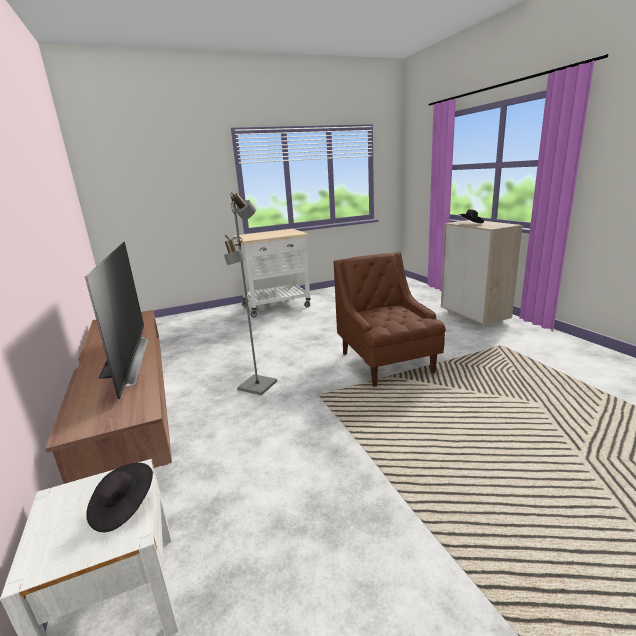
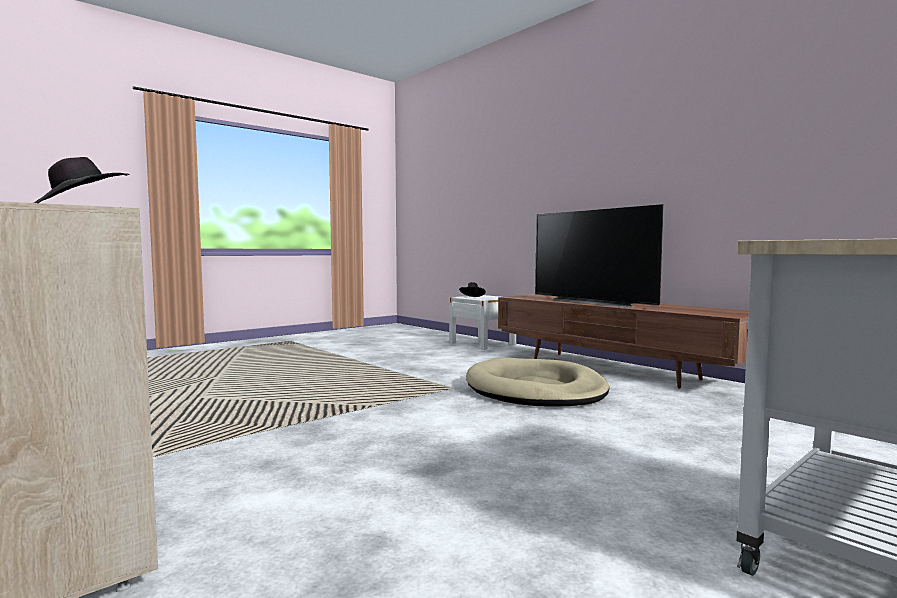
camera: 160 degrees right, 15 degrees down
(257, 385) = (535, 390): grey floor lamp -> beige dog bed
(387, 363) = (375, 419): brown armchair -> none

